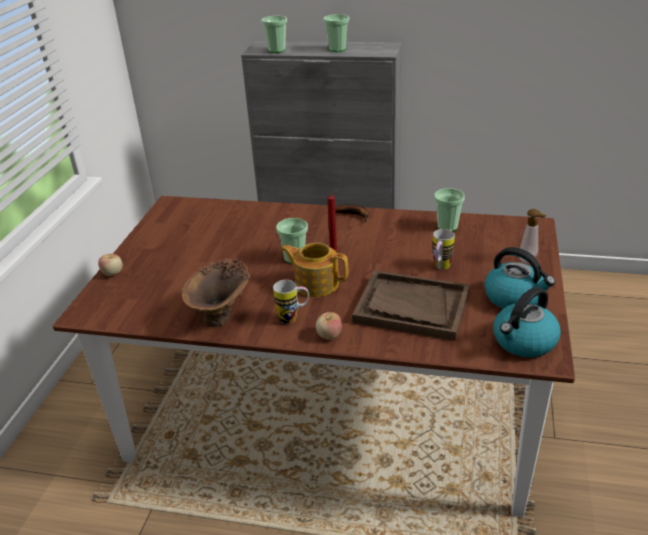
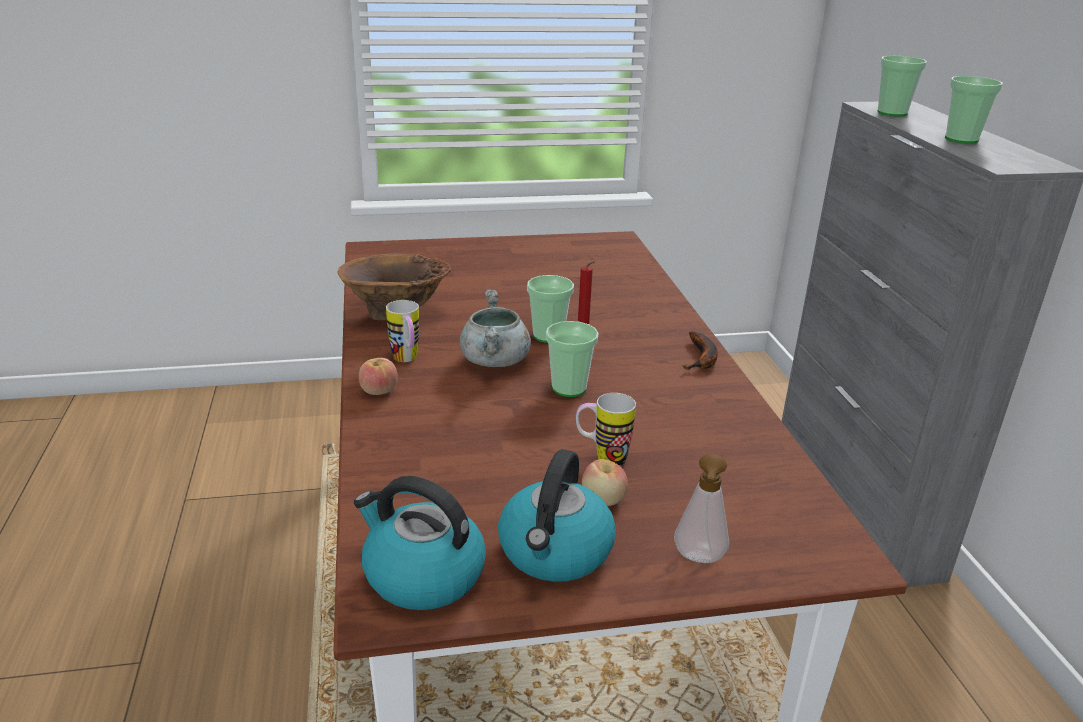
camera: 65 degrees right, 5 degrees down
(113, 273) = (450, 245): apple -> apple (603, 500)
(316, 283) = (495, 361): teapot -> grey cooking pot
(411, 307) = (473, 446): brown tray -> none
(447, 226) = (743, 449): cup -> cup (569, 388)

